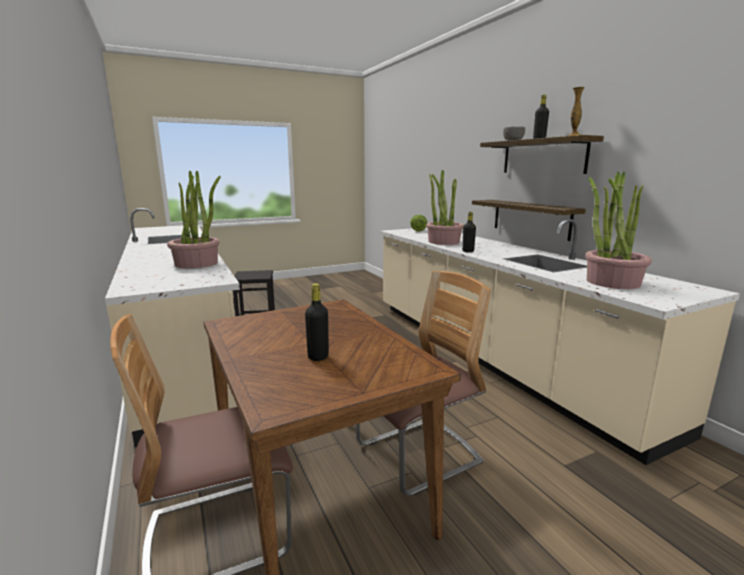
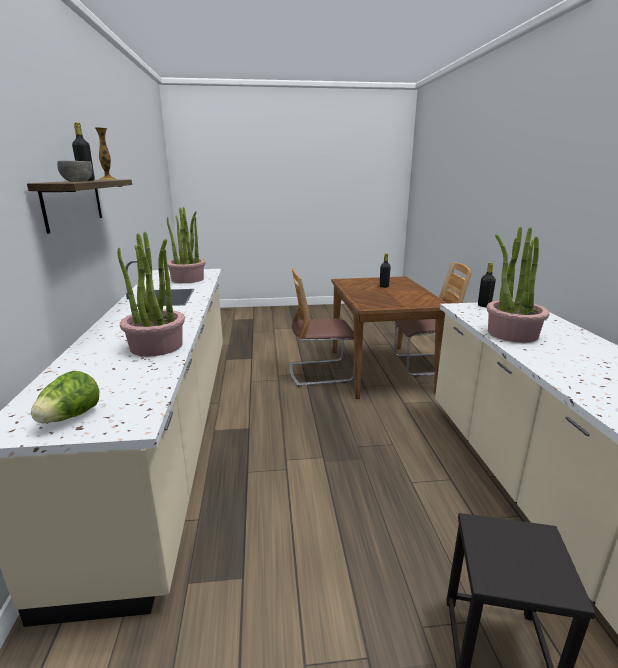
camera: 160 degrees left, 5 degrees up
(468, 251) = (185, 319): black bottle -> black bottle (484, 306)
(530, 218) = (85, 285): shelf -> none

